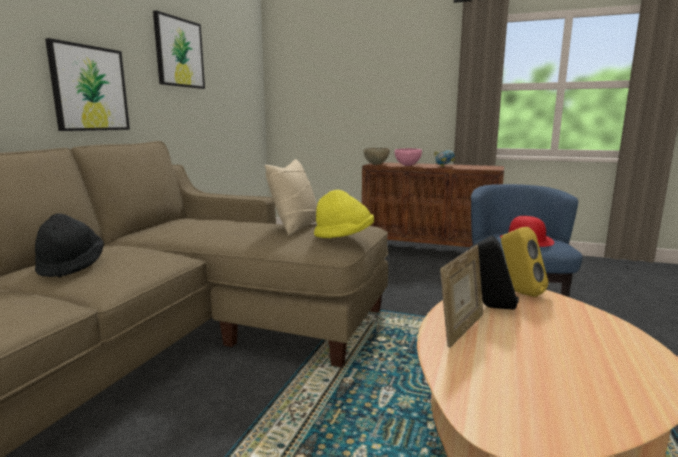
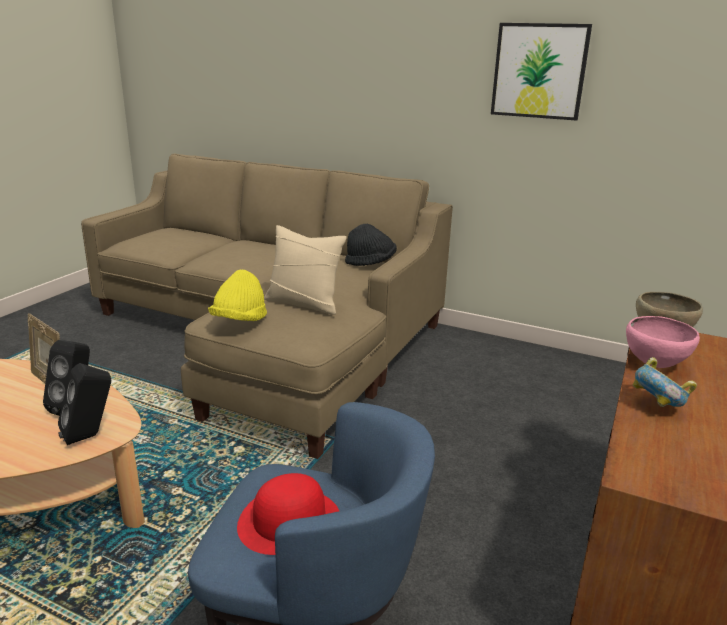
camera: 95 degrees right, 10 degrees up
(71, 266) = (236, 248): black hat -> black hat (370, 263)
(89, 88) = (397, 118): picture -> none
(519, 292) = (90, 436): yellow speaker -> black speaker

